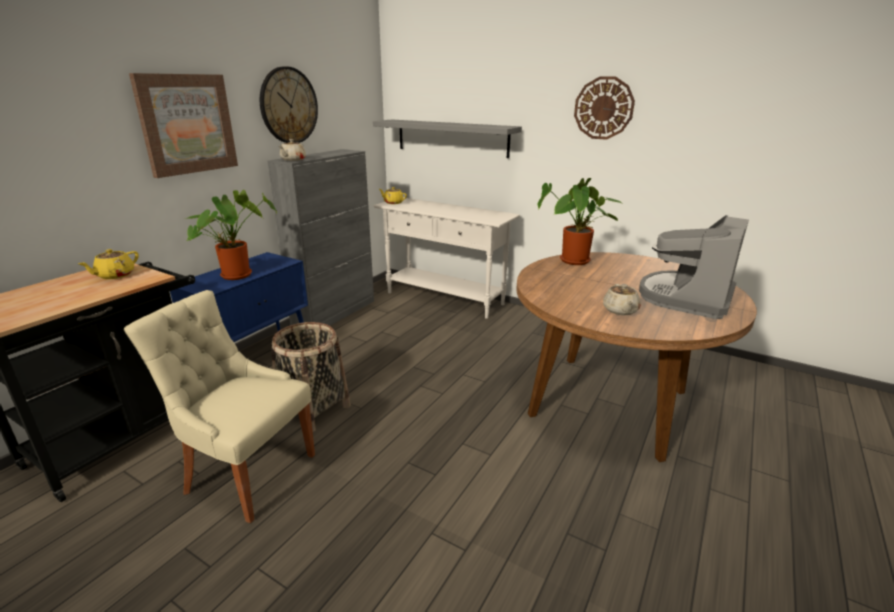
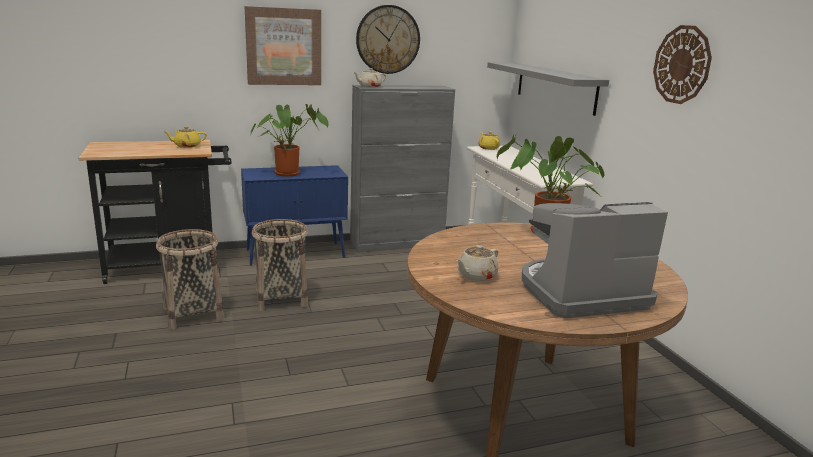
camera: 40 degrees right, 5 degrees down
(247, 472) = (193, 314): beige chair -> basket

